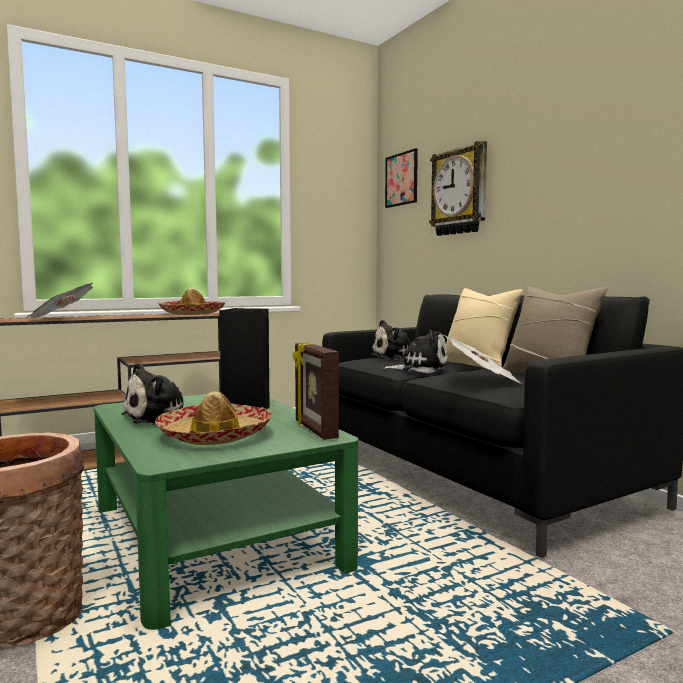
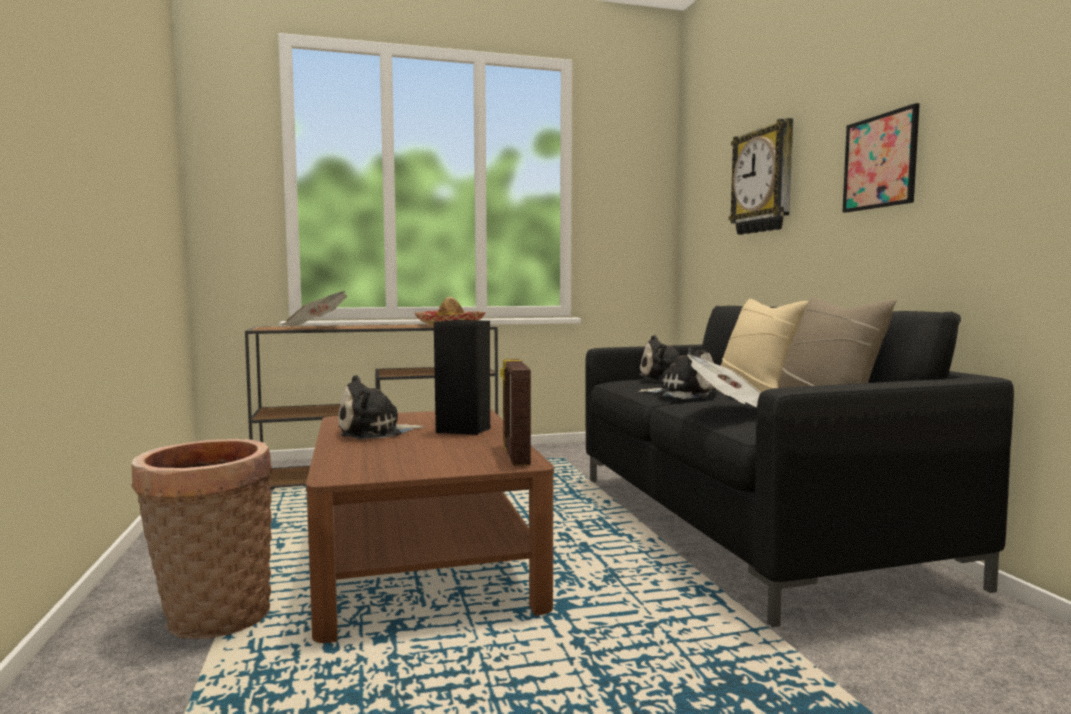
camera: 15 degrees right, 0 degrees up
(215, 435) = (409, 453): hat -> none
(215, 536) = (423, 561): green coffee table -> brown coffee table
(401, 179) = (704, 167): picture -> picture (880, 161)

